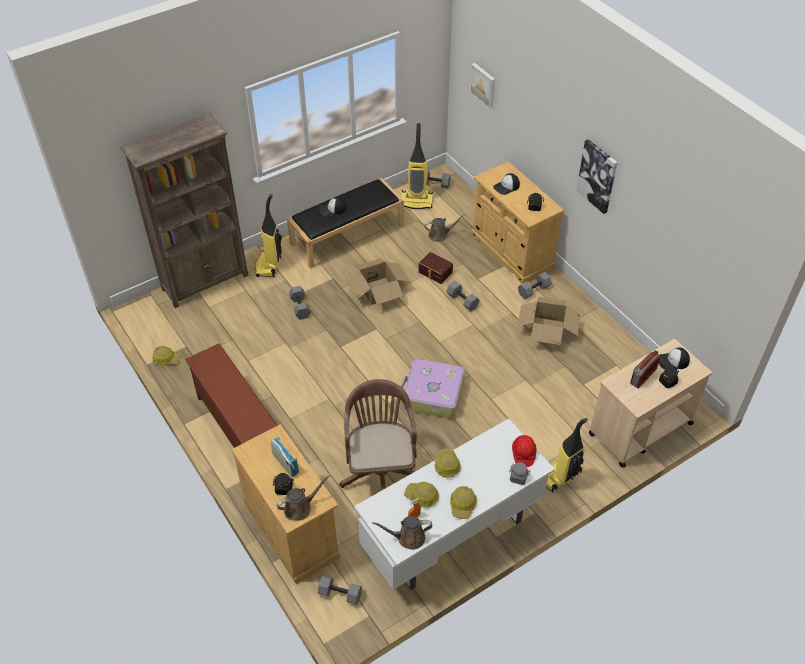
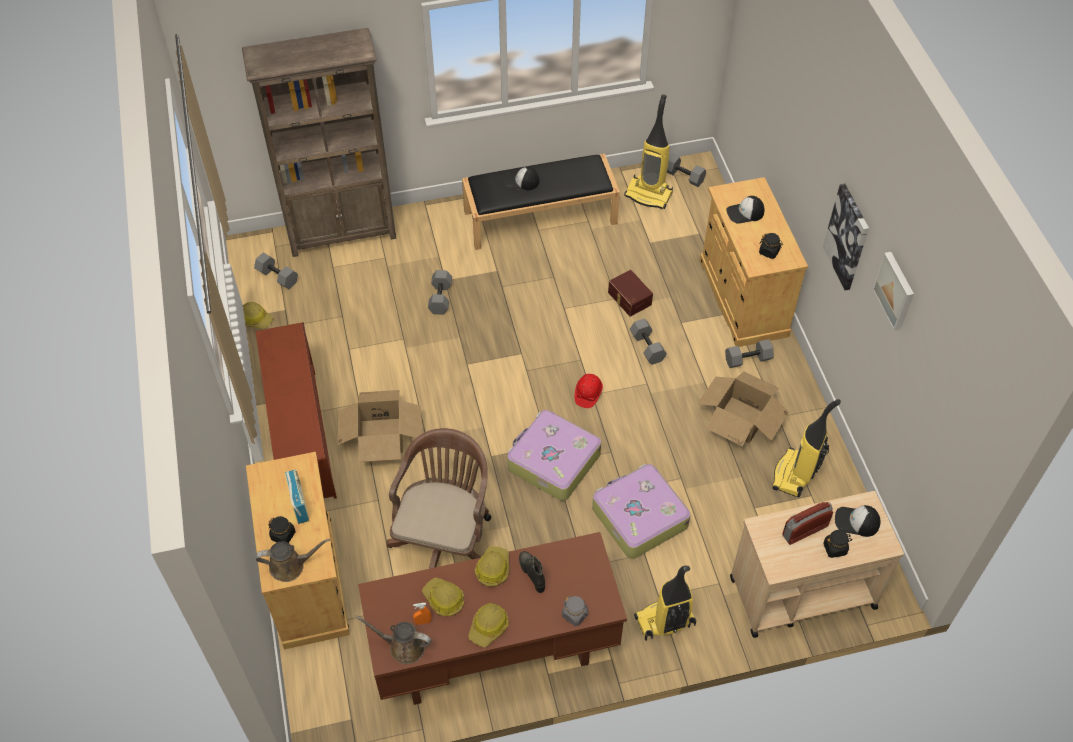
camera: 20 degrees right, 5 degrees up
(269, 265) = (426, 232): vacuum cleaner -> vacuum cleaner (794, 475)
(339, 594) = (328, 680): grey dumbbell -> grey dumbbell (276, 277)
(378, 291) = (546, 303): cardboard box -> cardboard box (381, 436)
(440, 235) = (658, 249): brown watering can -> none
(452, 536) = (494, 655): white desk -> brown desk
(476, 459) = (532, 573): none -> black boot
(483, 85) = (757, 65): picture -> picture (895, 290)
(509, 413) = (638, 517): none -> suitcase
(523, 454) = (595, 585): red hard hat -> red hard hat (588, 394)

